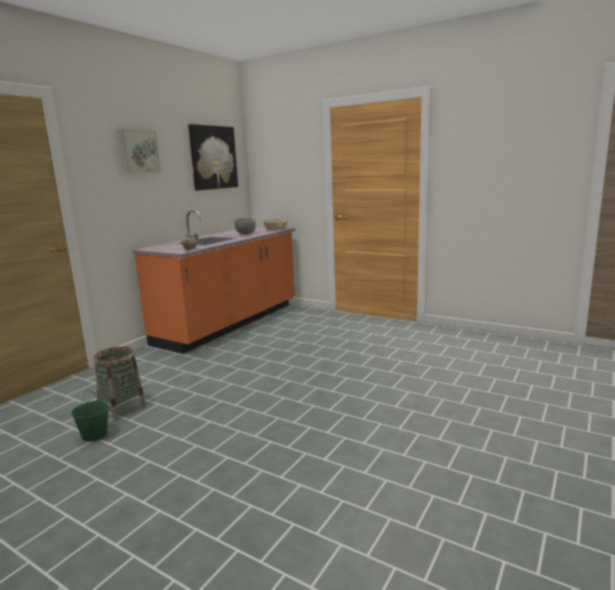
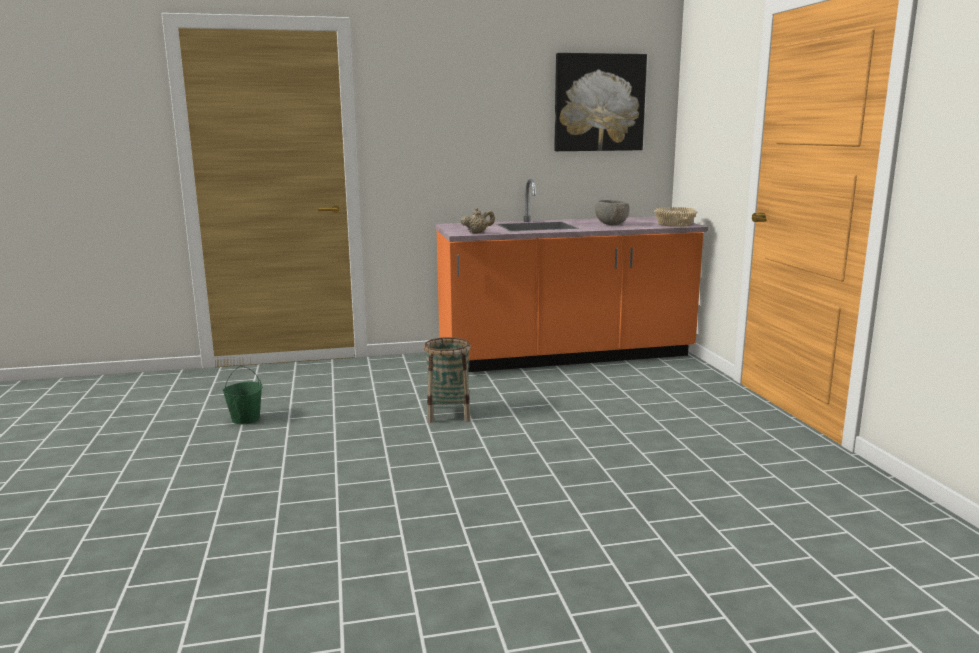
camera: 45 degrees right, 0 degrees up
(122, 408) = (304, 405): basket -> basket (449, 414)
(138, 152) = (463, 94): picture -> none

